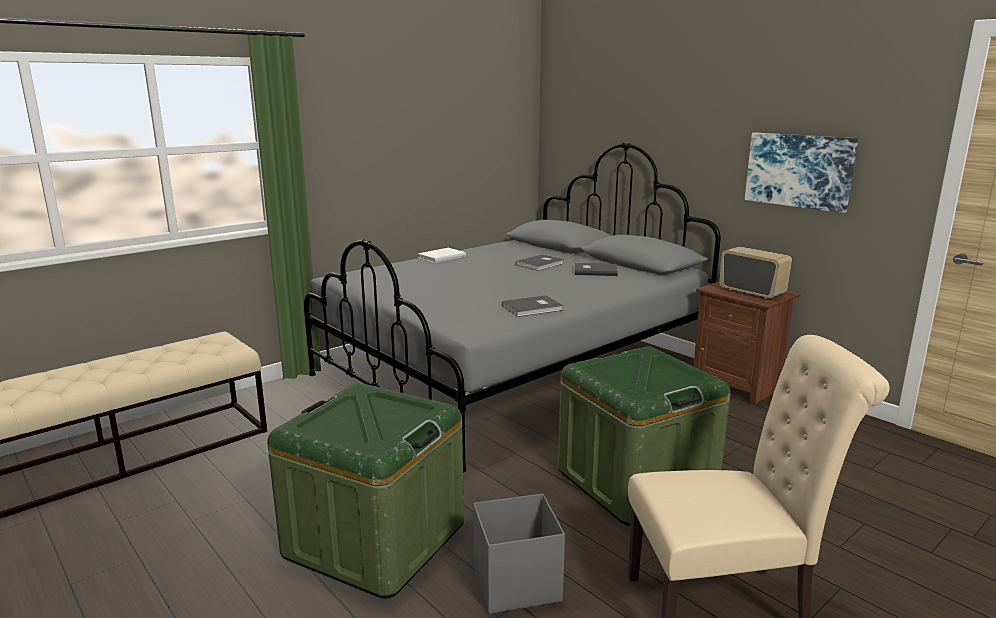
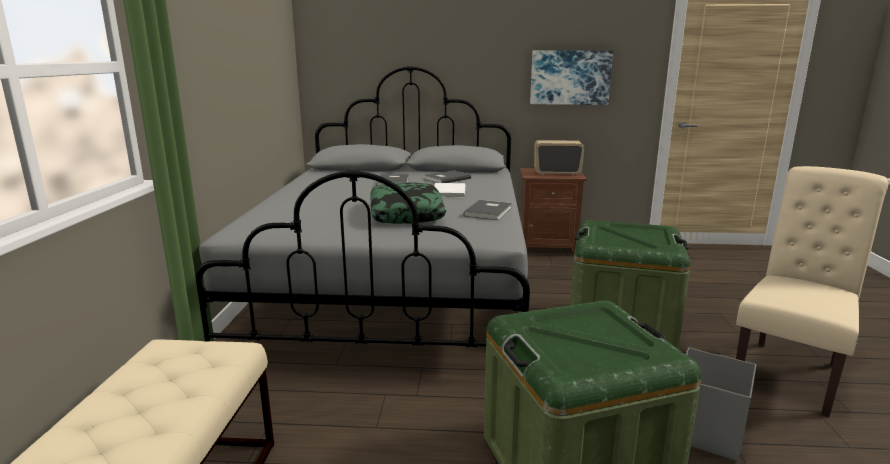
camera: 45 degrees left, 0 degrees up
(440, 256) = (288, 194): white book -> white book (448, 192)
(469, 292) = (406, 214): none -> pillow

